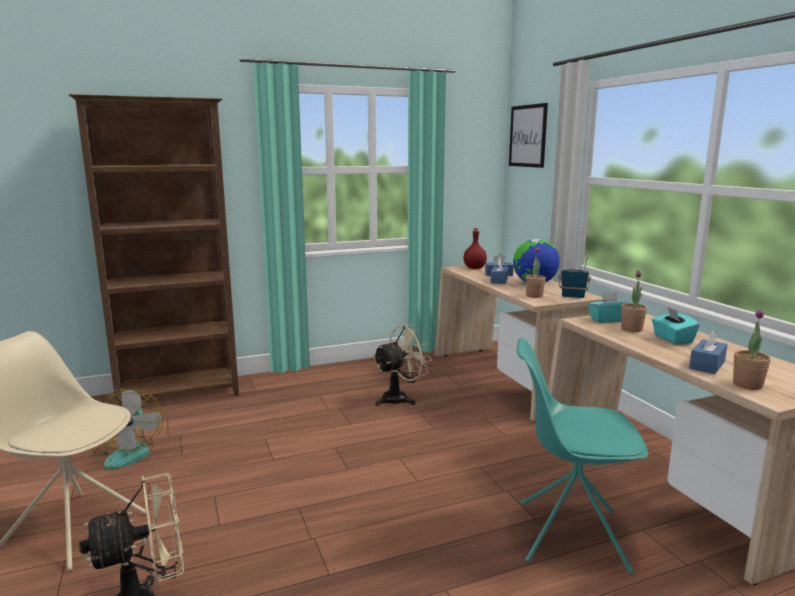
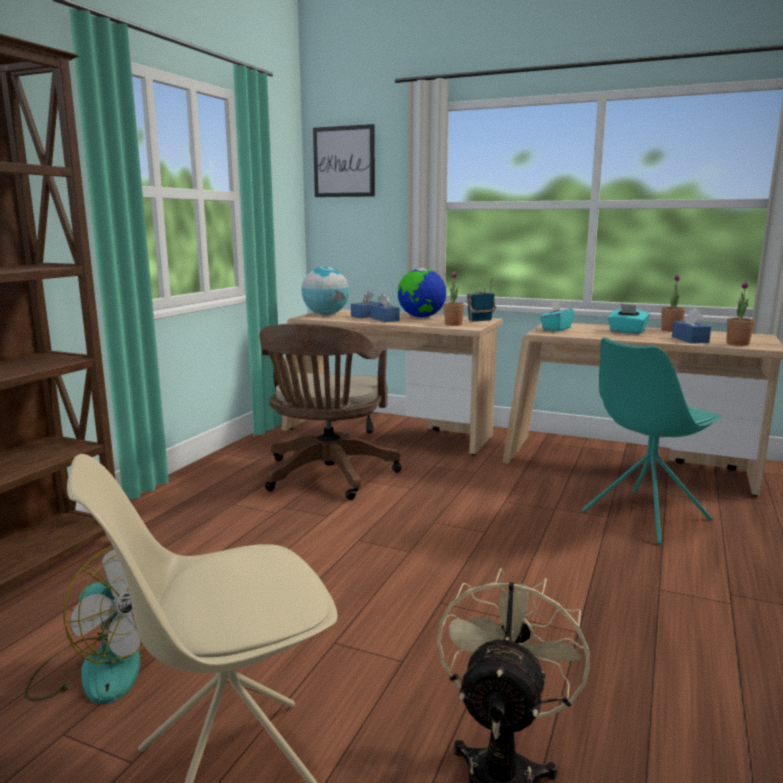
camera: 45 degrees left, 0 degrees up
(400, 398) = (327, 476): beige fan -> brown office chair
(474, 268) = (325, 314): red bottle -> globe
(631, 329) = (588, 331): potted plant -> potted plant (671, 330)

